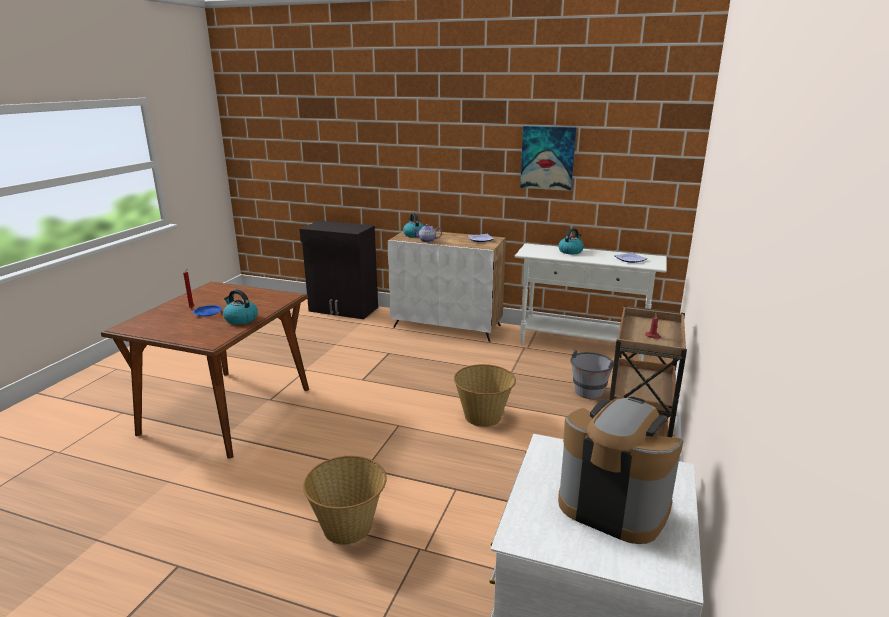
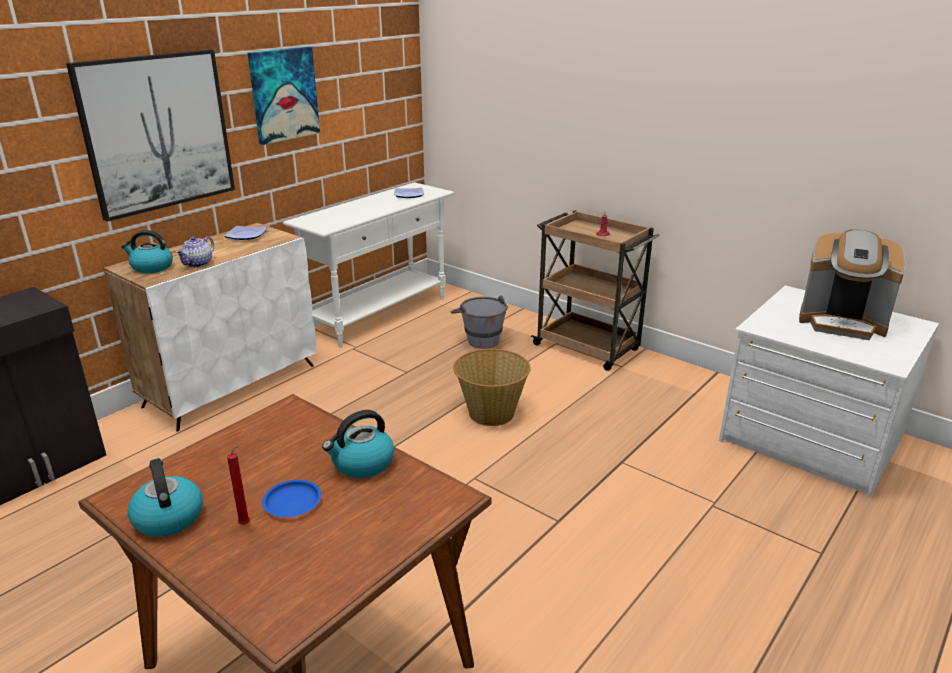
camera: 70 degrees left, 5 degrees up
(348, 526) = (668, 552): basket -> none
(453, 164) = (157, 132): none -> picture
(570, 251) = (348, 209): kettle -> kettle (168, 517)
(612, 505) = (842, 322): coffee machine -> coffee machine turned 120 degrees counterclockwise

